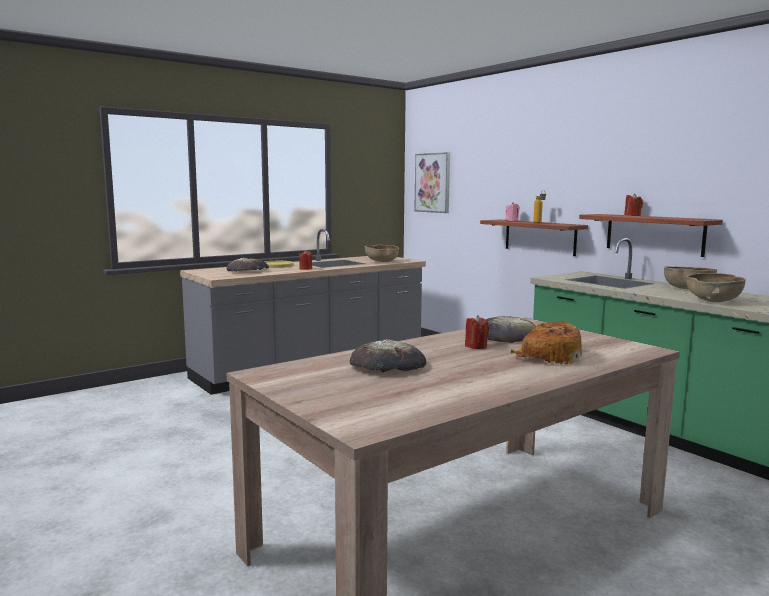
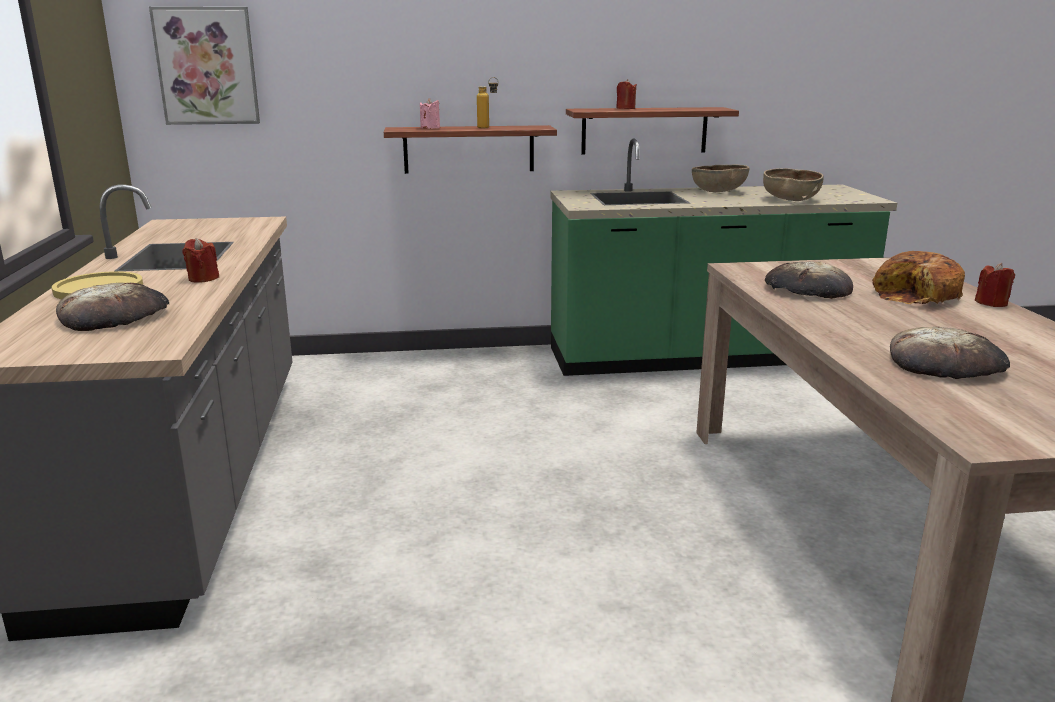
camera: 60 degrees left, 10 degrees up
(381, 262) = (236, 232): brown bowl -> none
(476, 346) = (855, 309): red candle -> red candle (991, 303)

